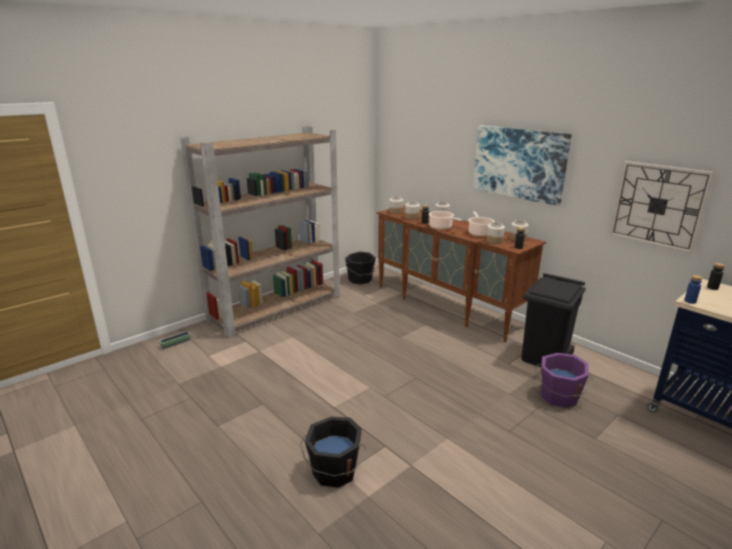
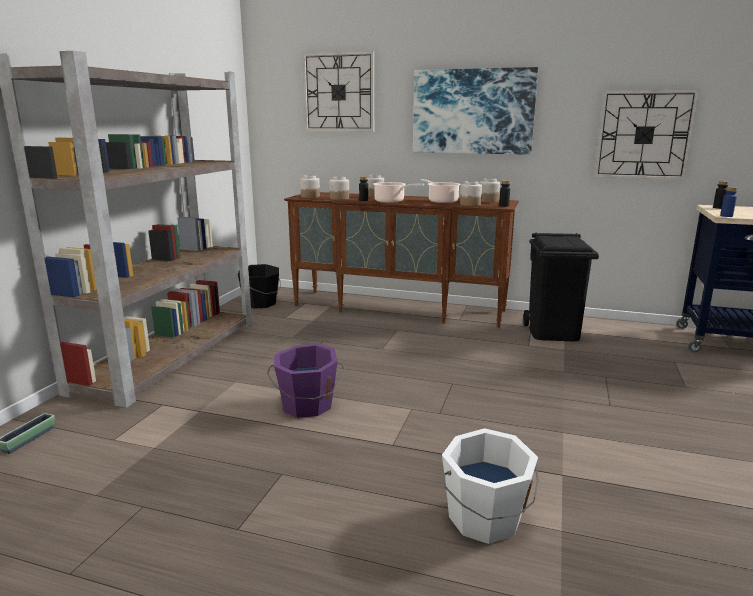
camera: 30 degrees left, 5 degrees down
(334, 472) = (485, 519): black bucket -> white bucket
(429, 135) = (339, 92): none -> wall clock
(558, 397) = (610, 361): purple bucket -> purple bucket (307, 406)

